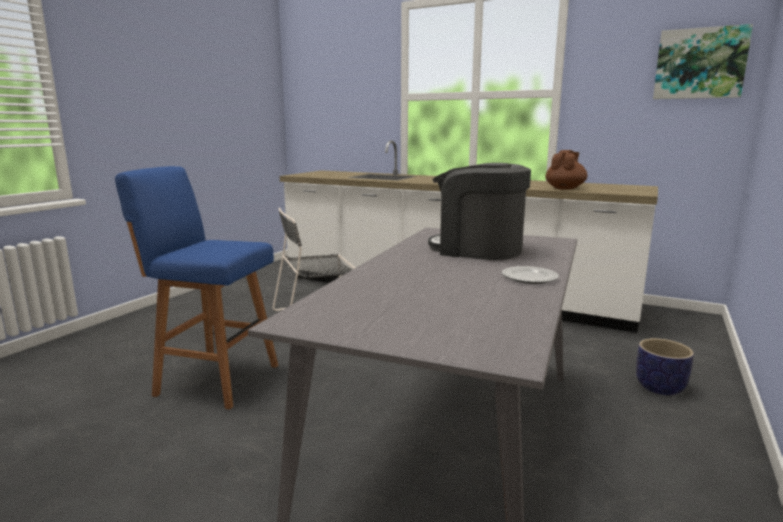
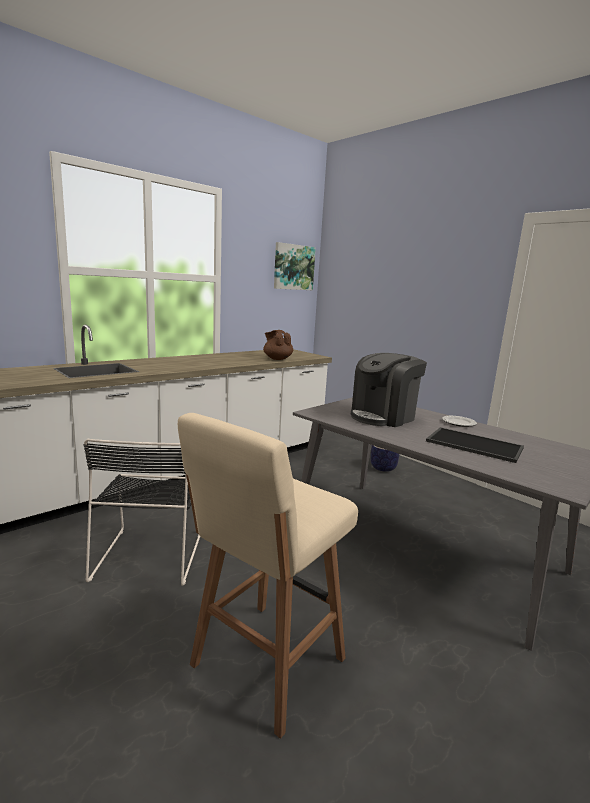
camera: 70 degrees left, 0 degrees up
(214, 379) = (265, 665): blue stool -> beige stool
(425, 284) = (473, 445): none -> tray

